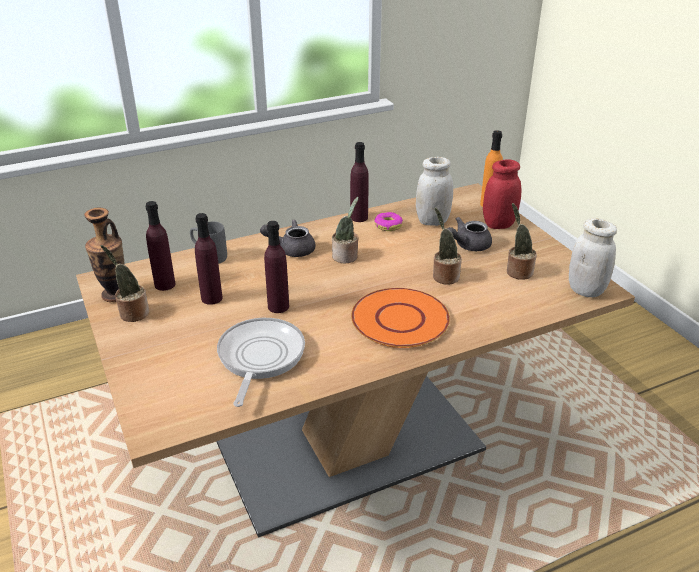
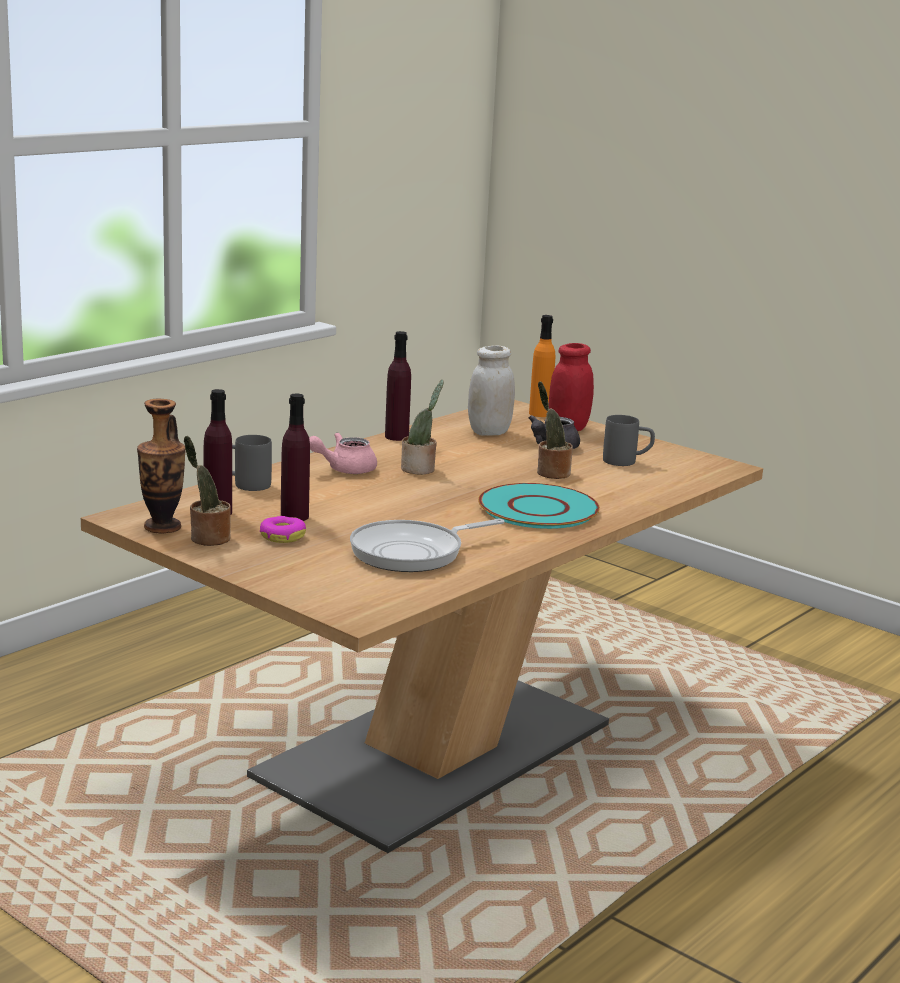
camera: 25 degrees left, 15 degrees down
(259, 357) = (413, 553): frying pan -> frying pan turned 105 degrees counterclockwise
(278, 306) = (386, 514): purple bottle -> none
(291, 249) = (344, 469): grey teapot -> pink teapot
(388, 225) = (440, 440): donut -> donut (282, 536)
(400, 319) = (538, 508): orange plate -> turquoise plate
(517, 271) = (627, 462): potted plant -> grey mug
(586, 290) = (711, 468): white jar -> none

